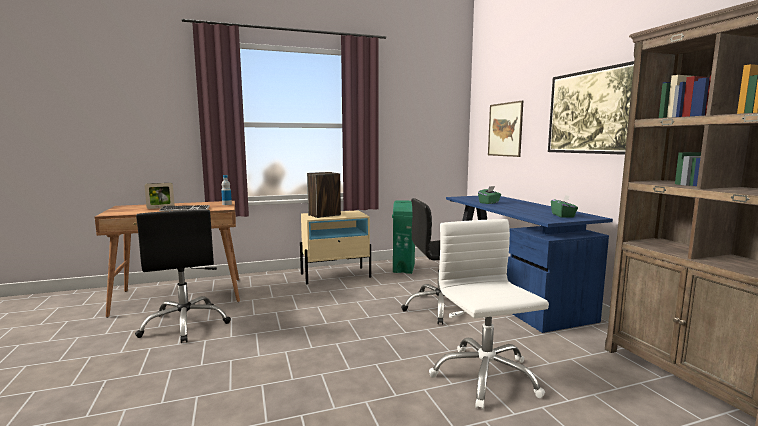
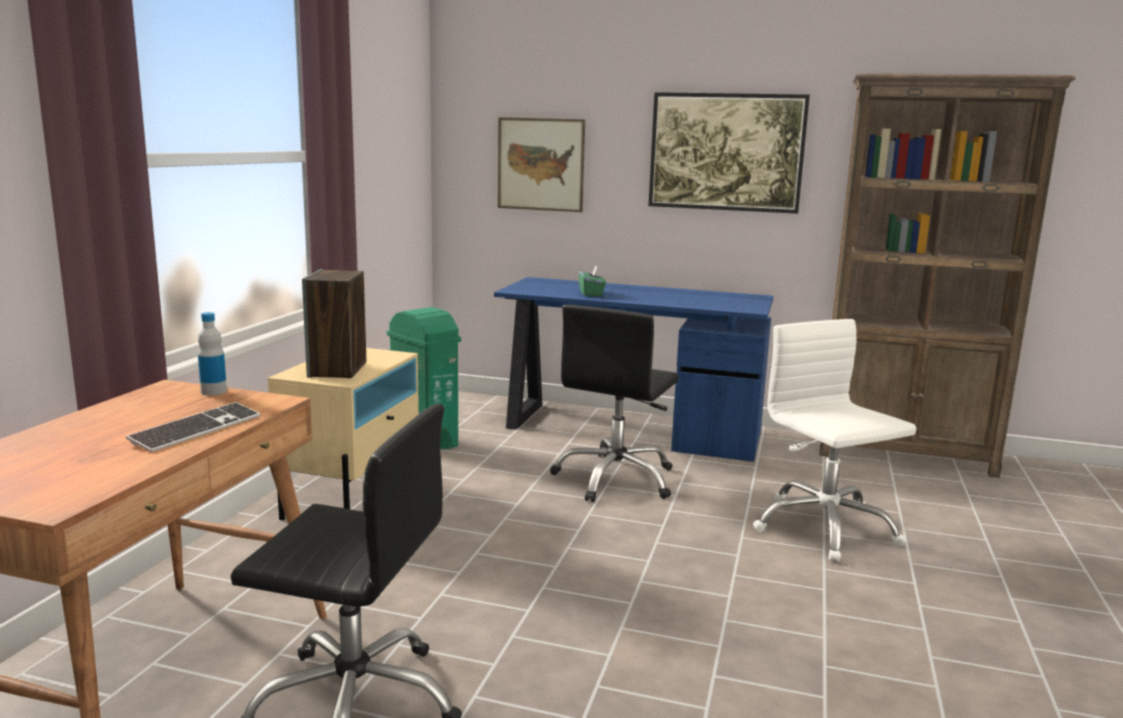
camera: 55 degrees left, 5 degrees up
(160, 207) = (93, 446): picture frame -> none
(485, 376) = (824, 528): white office chair -> white office chair turned 45 degrees clockwise
(563, 215) = (732, 300): green tissue box -> none

